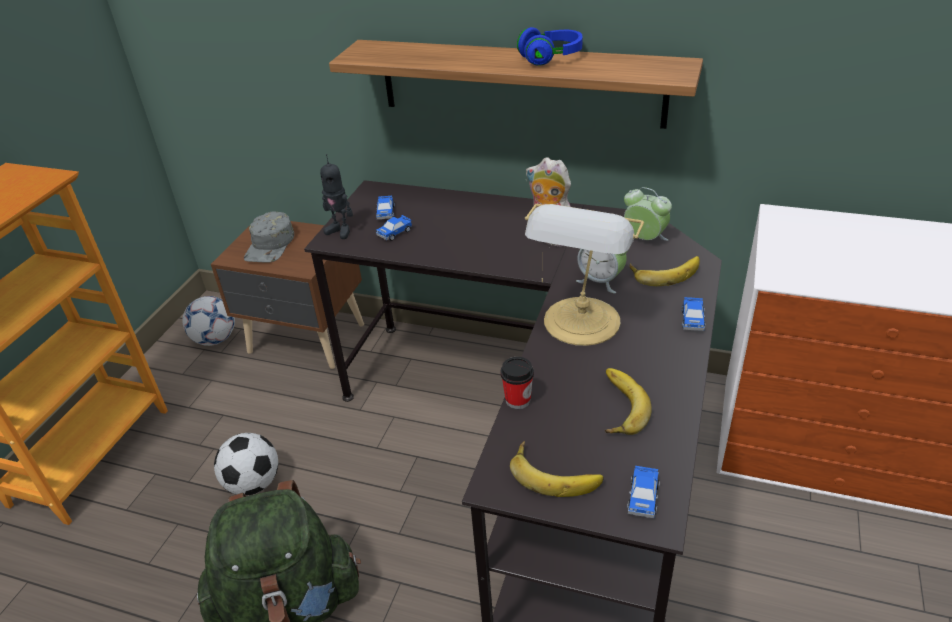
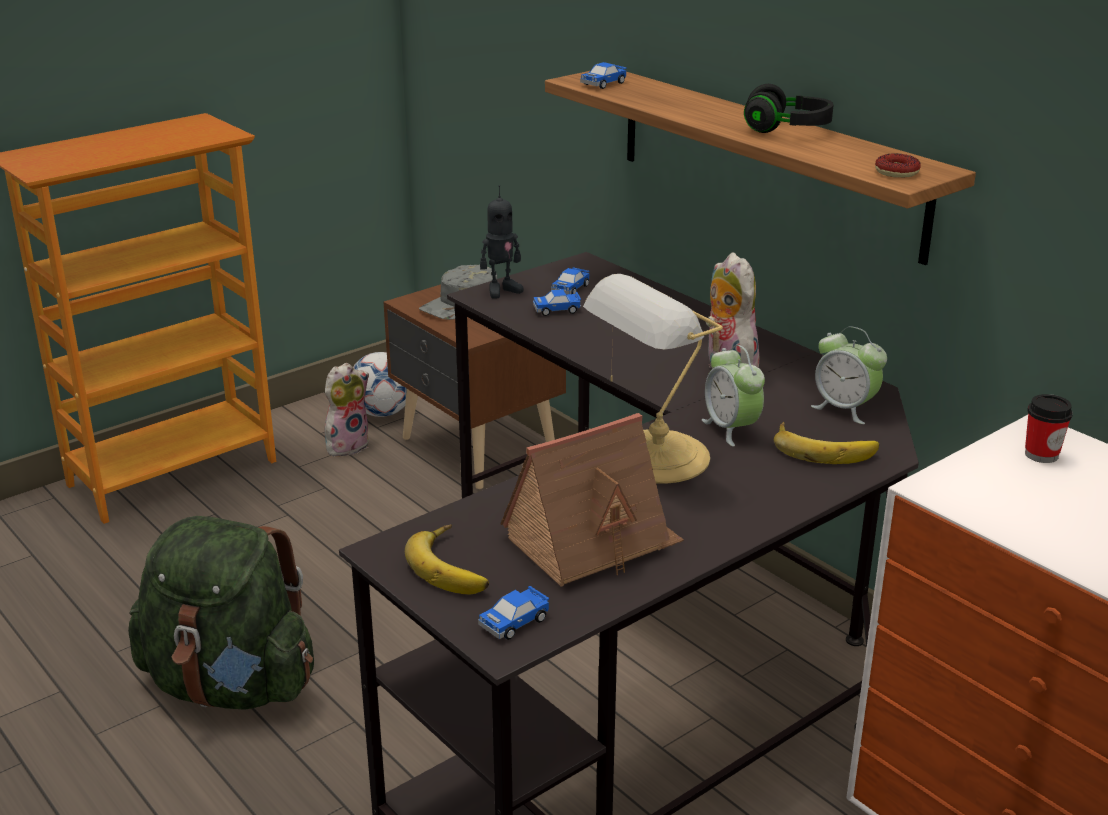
camera: 30 degrees right, 10 degrees down
(211, 375) = (347, 445): none -> plush toy
(253, 483) = (296, 563): football -> none
(340, 231) = (502, 290): toy robot -> toy robot turned 90 degrees counterclockwise
(518, 400) = (495, 495): cup -> cup (1041, 455)
(551, 58) = (787, 129): blue headphones -> black headphones
(616, 406) = (592, 541): banana -> toy house
(644, 239) = (845, 409): alarm clock -> alarm clock turned 150 degrees clockwise
(664, 72) = (896, 172): none -> donut
(692, 319) = (792, 503): toy car -> toy car (604, 84)

